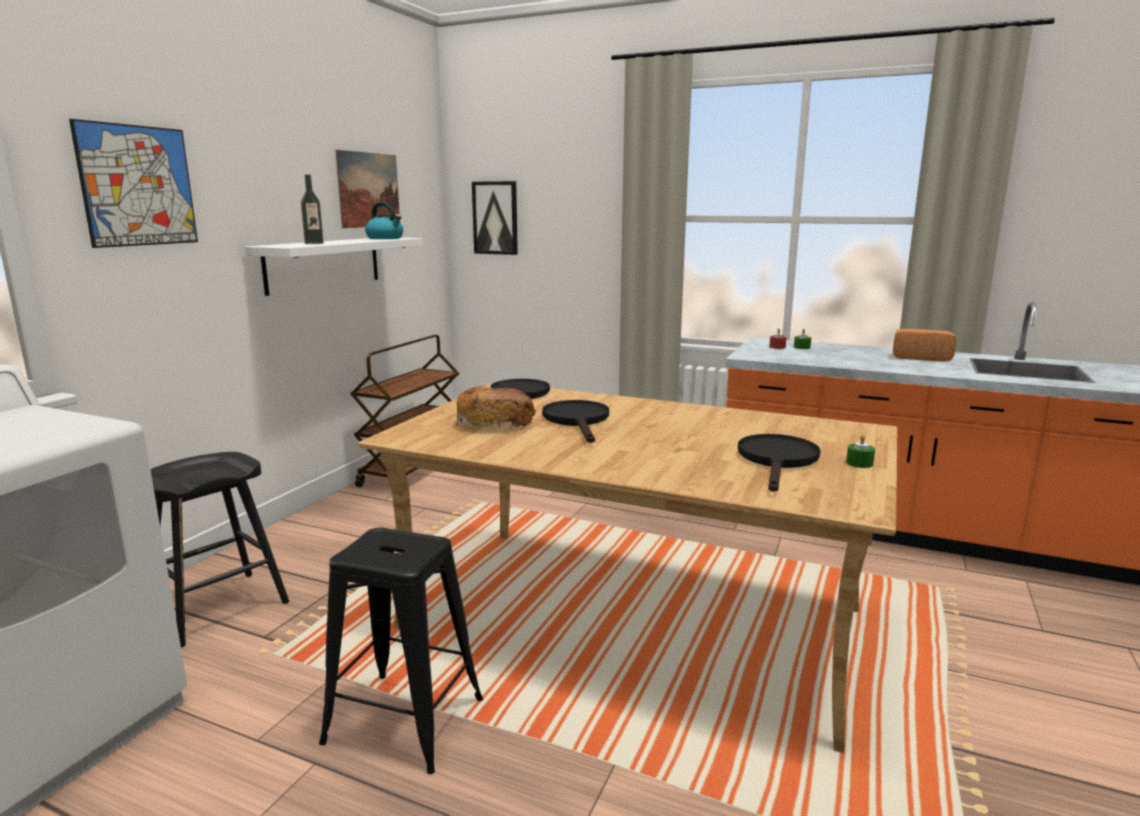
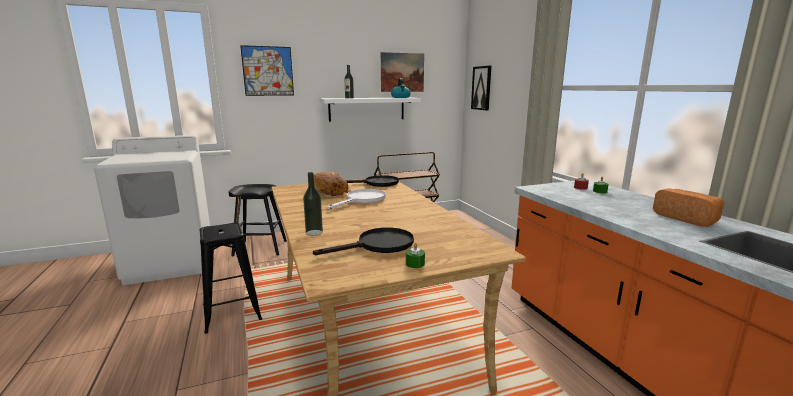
camera: 45 degrees right, 0 degrees up
(578, 421) = (362, 200): black frying pan -> white frying pan
(672, 474) = (314, 232): none -> bottle

